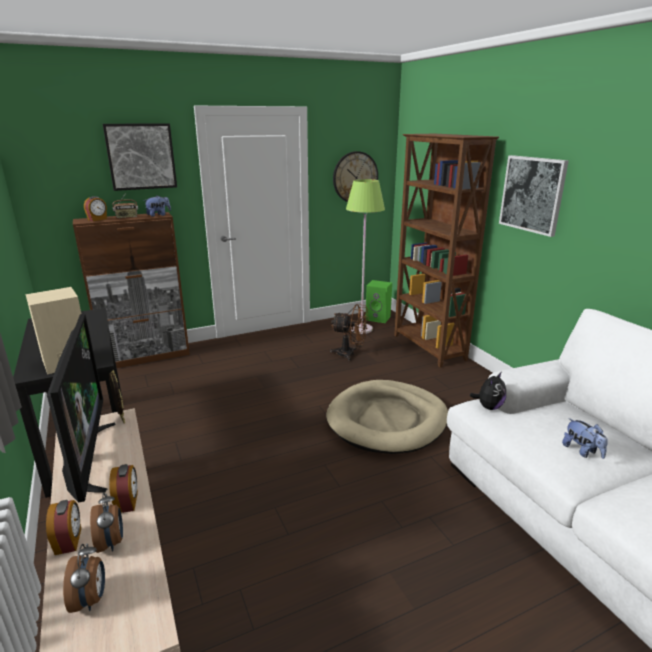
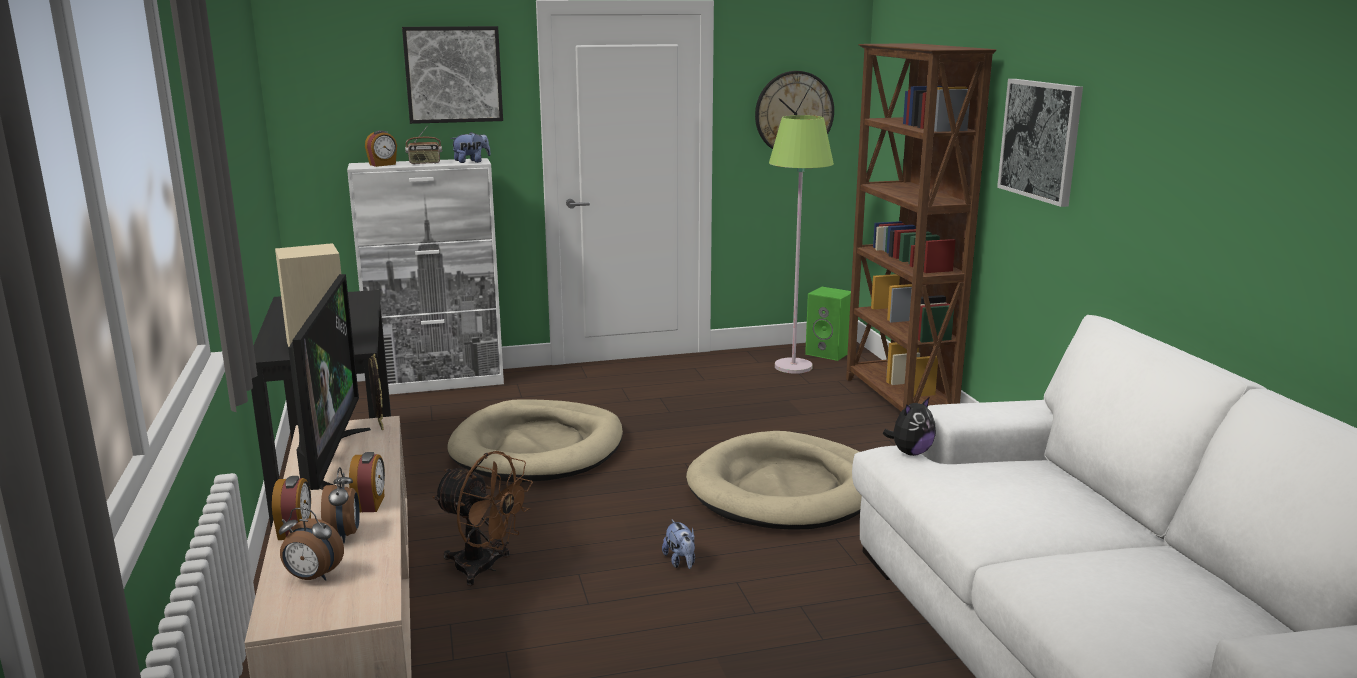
camera: 10 degrees right, 5 degrees down
(91, 599) = (312, 577): alarm clock -> alarm clock turned 105 degrees clockwise
(146, 357) = (438, 383): brown cabinet -> white cabinet
(222, 402) = (538, 448): none -> beige dog bed
(350, 354) = (760, 400): brown fan -> brown fan (485, 568)
(582, 451) = (1017, 508): plush toy -> plush toy (681, 562)

